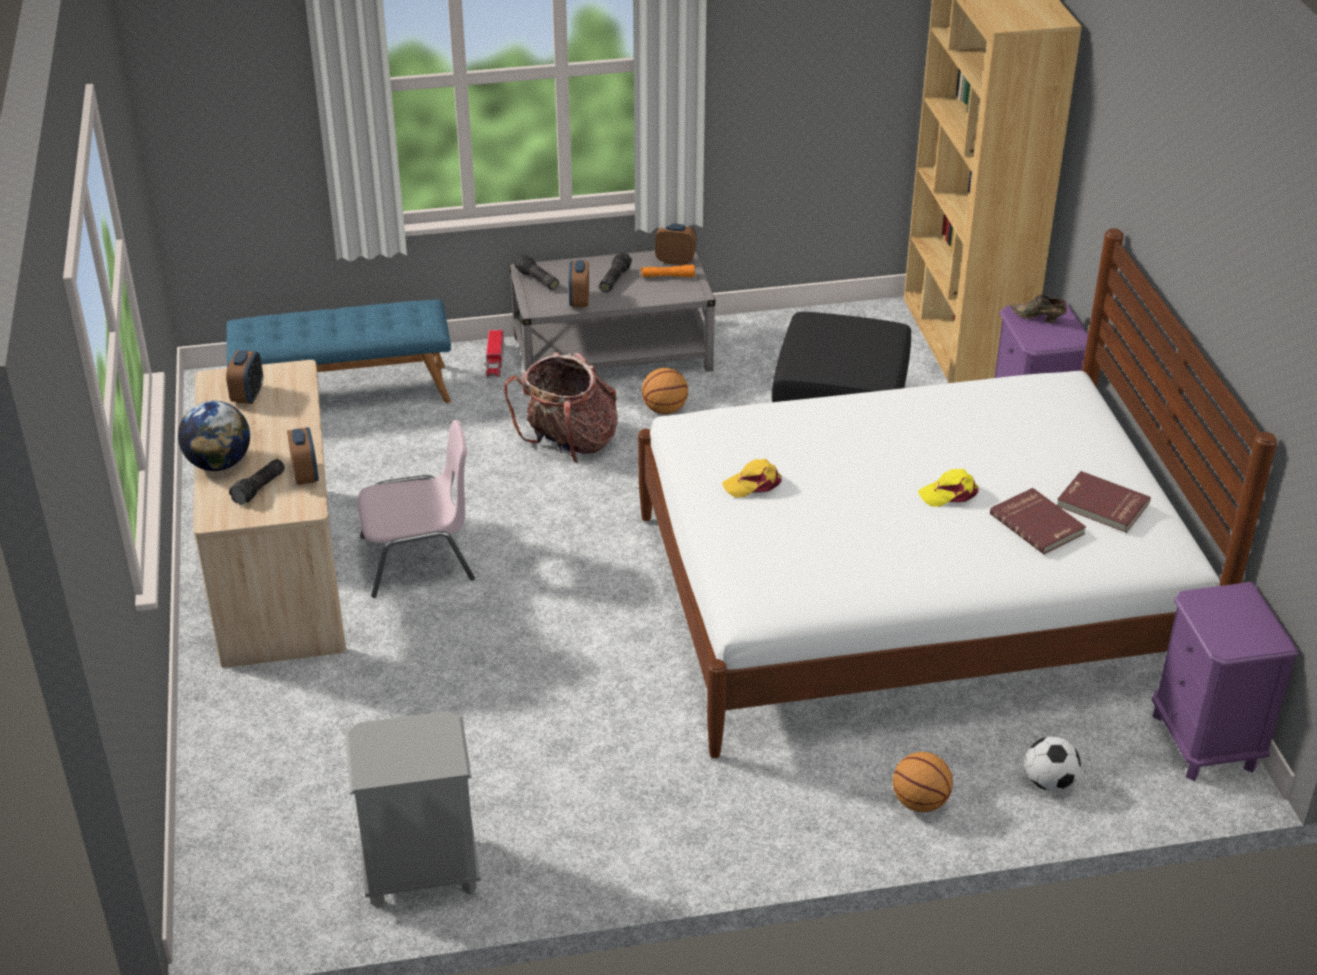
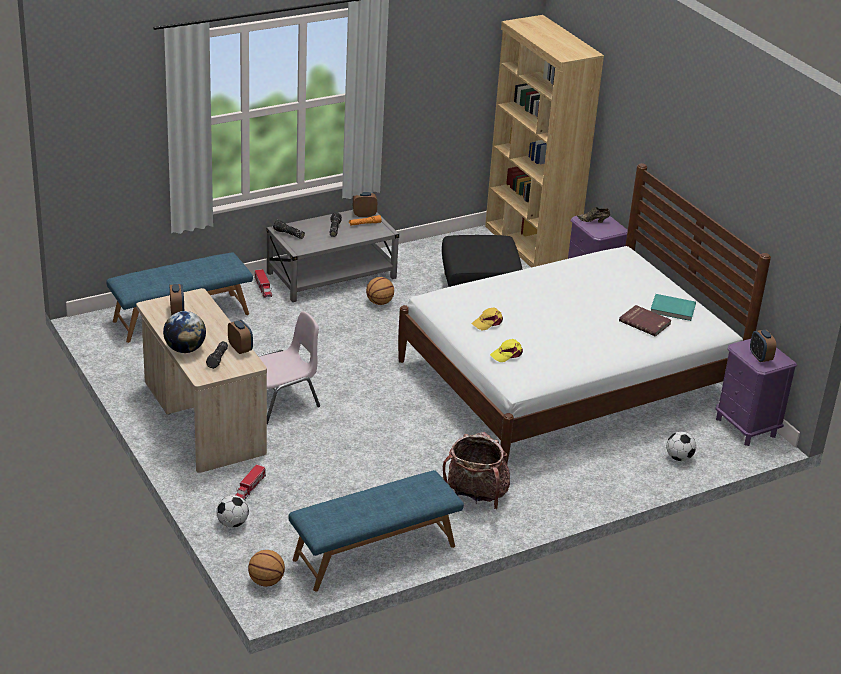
camera: 20 degrees left, 5 degrees down
(223, 770) = (232, 523): none -> football
(285, 710) = (250, 488): none -> toy truck
(420, 872) = (375, 553): grey nightstand -> blue bench
(569, 444) = (334, 328): backpack -> backpack (475, 495)
(579, 301) = (320, 243): alarm clock -> alarm clock (760, 357)
(919, 802) = (619, 477): basketball -> basketball (266, 582)
(949, 493) = (593, 314): yellow cap -> yellow cap (507, 354)
(1102, 505) = (672, 309): red book -> turquoise book

